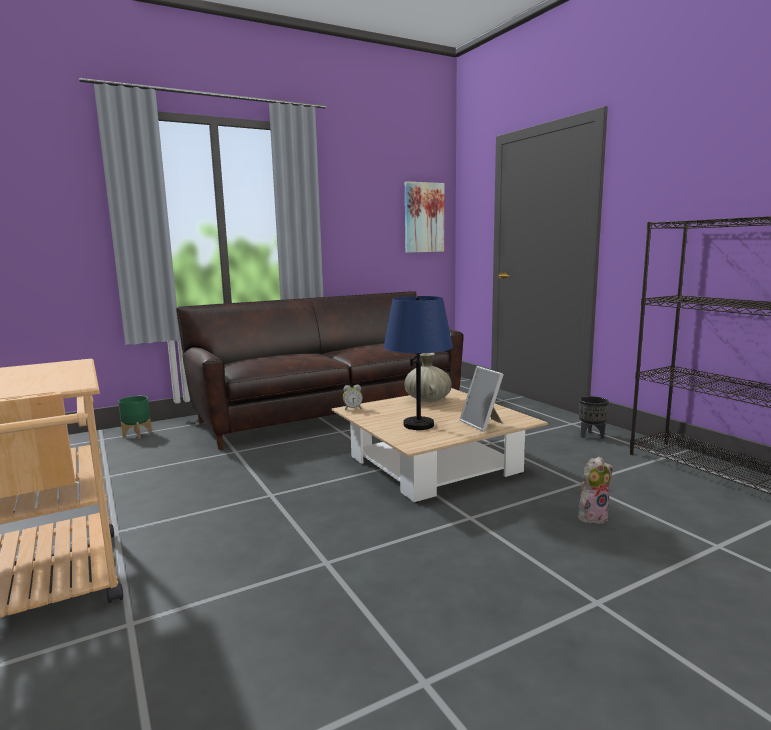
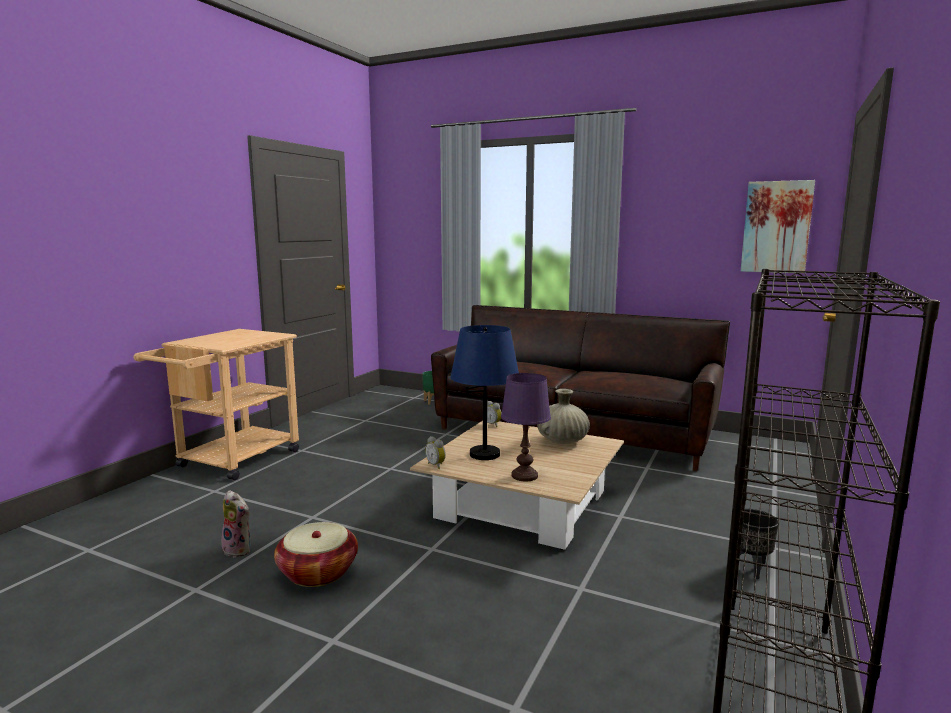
camera: 55 degrees right, 0 degrees up
(418, 444) = (436, 465): none -> alarm clock
(460, 584) = (318, 572): none -> basket
(483, 424) = (524, 476): picture frame -> purple table lamp
(592, 516) = (501, 610): plush toy -> plush toy (239, 549)

